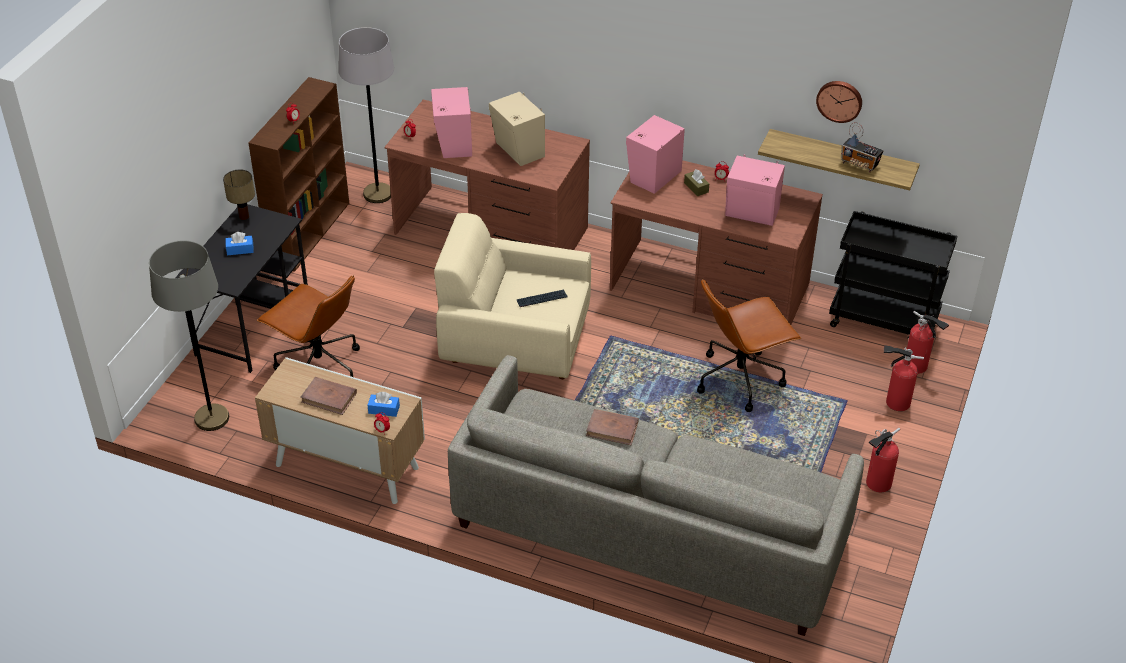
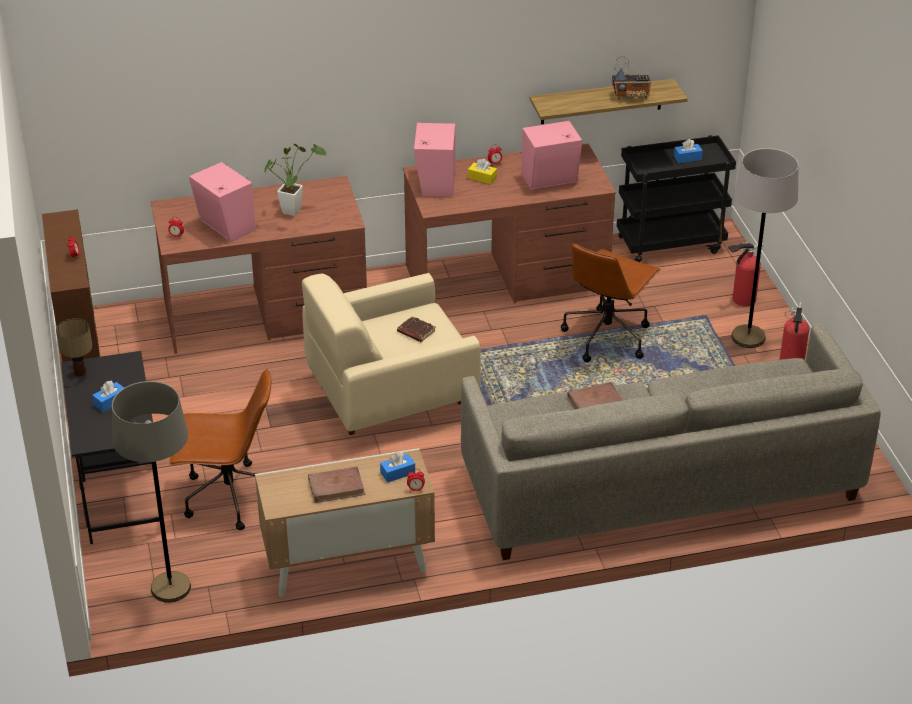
camera: 35 degrees left, 5 degrees down
(378, 194) = (119, 326): grey floor lamp -> grey floor lamp (748, 337)
(518, 151) = (293, 209): beige speaker -> potted plant
(542, 299) = (415, 332): keyboard -> brown book
(696, 187) = (482, 178): brown tissue box -> yellow tissue box
(839, 100) = (594, 43): wall clock -> none
(910, 245) = (687, 158): none -> blue tissue box
(917, 367) = (731, 267): fire extinguisher -> none

